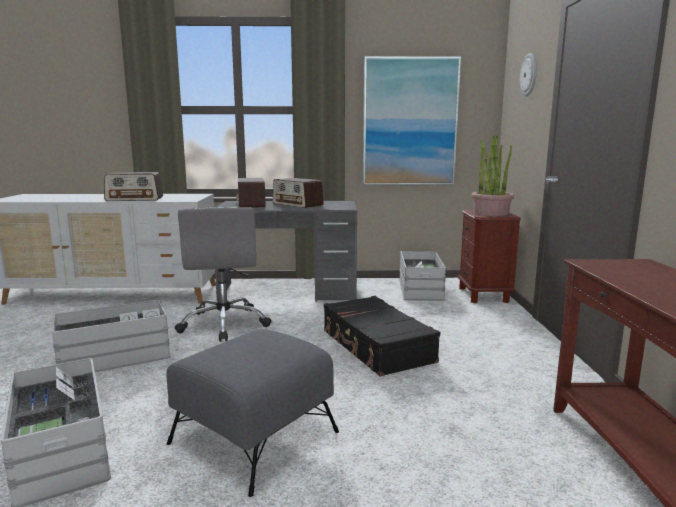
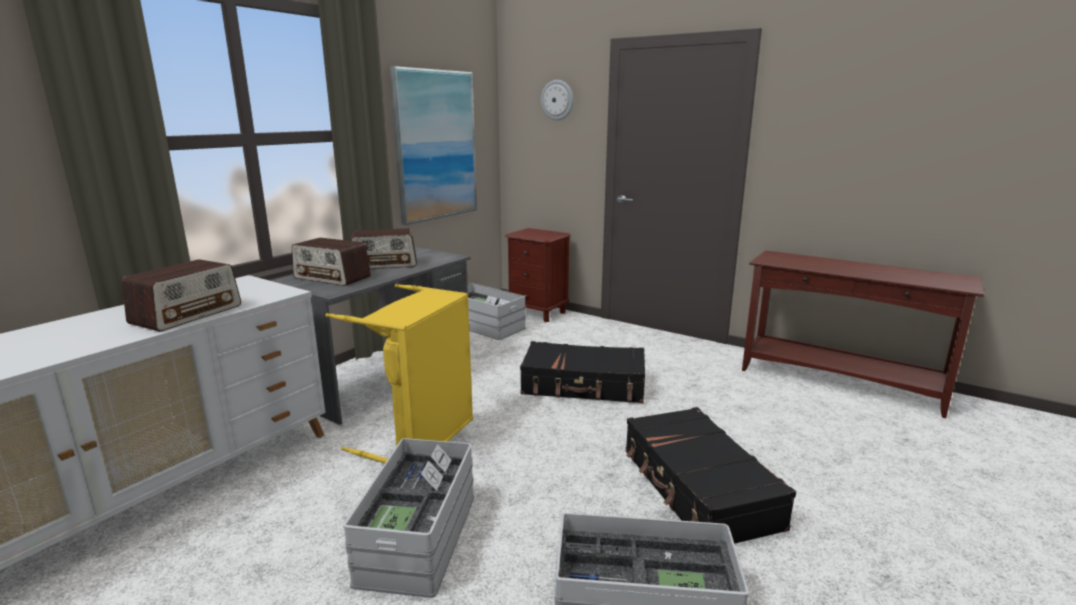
camera: 55 degrees left, 5 degrees up
(224, 324) = (421, 438): grey office chair -> yellow laundry basket
(253, 437) = (697, 488): grey ottoman -> black suitcase
(491, 213) = (539, 233): potted plant -> none

